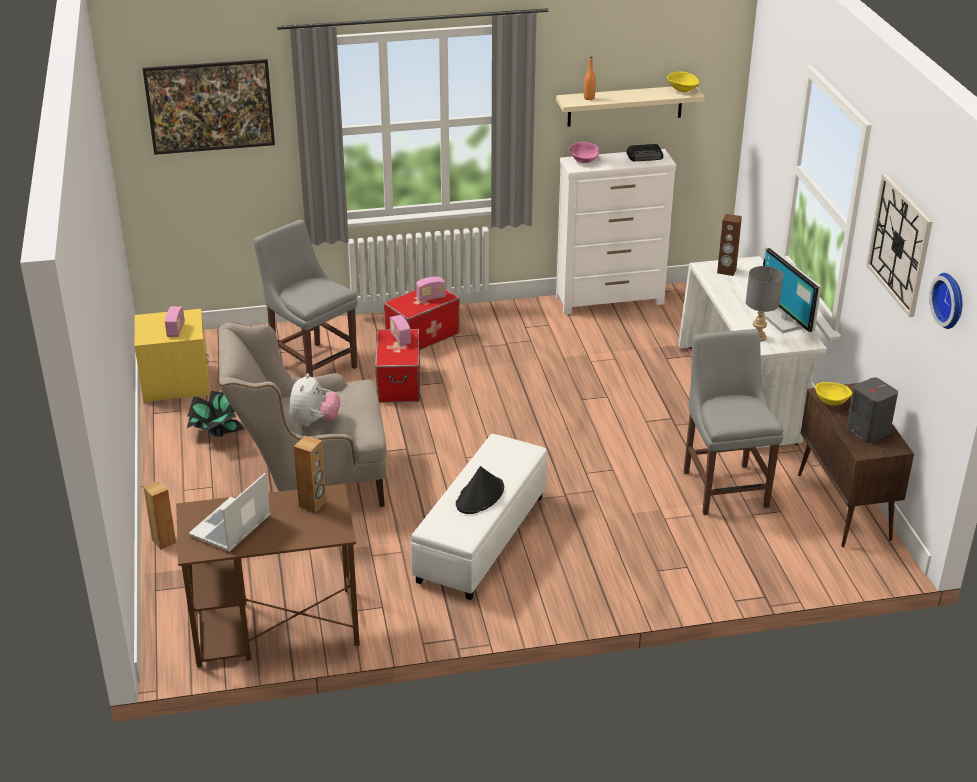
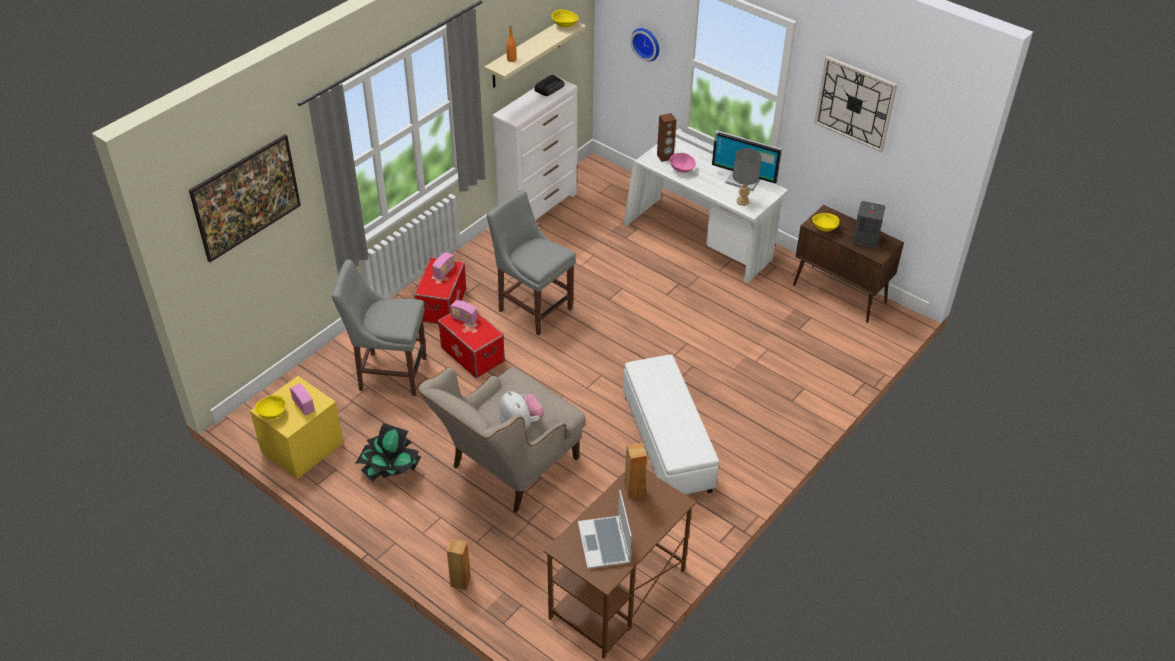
camera: 40 degrees left, 10 degrees up
(146, 324) = (272, 414): none -> yellow bowl
(480, 496) = (676, 415): black hat -> none
(584, 161) = (513, 110): pink bowl -> pink bowl (682, 169)
(724, 486) = (762, 317): grey chair -> grey chair (533, 308)
(951, 300) = (930, 134): wall clock -> wall clock (647, 43)

